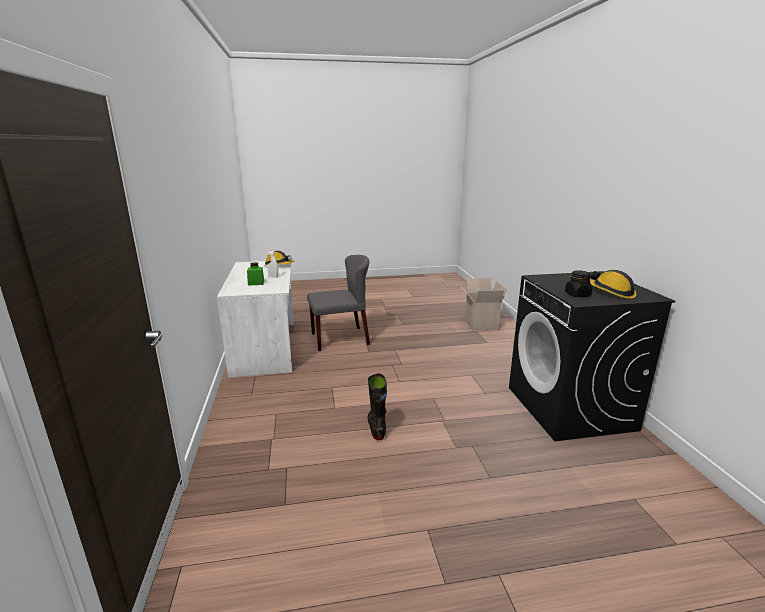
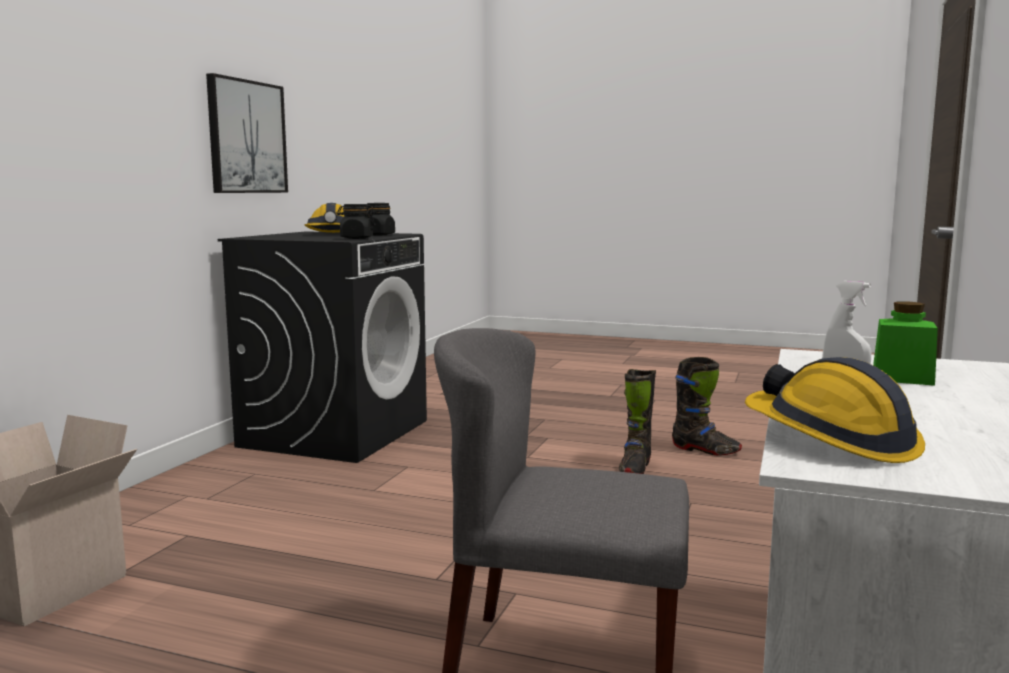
camera: 150 degrees left, 10 degrees down
(345, 467) = (705, 450): none -> black boot
(549, 282) = (356, 238): none -> black jar
(648, 216) = (246, 137): none -> picture

